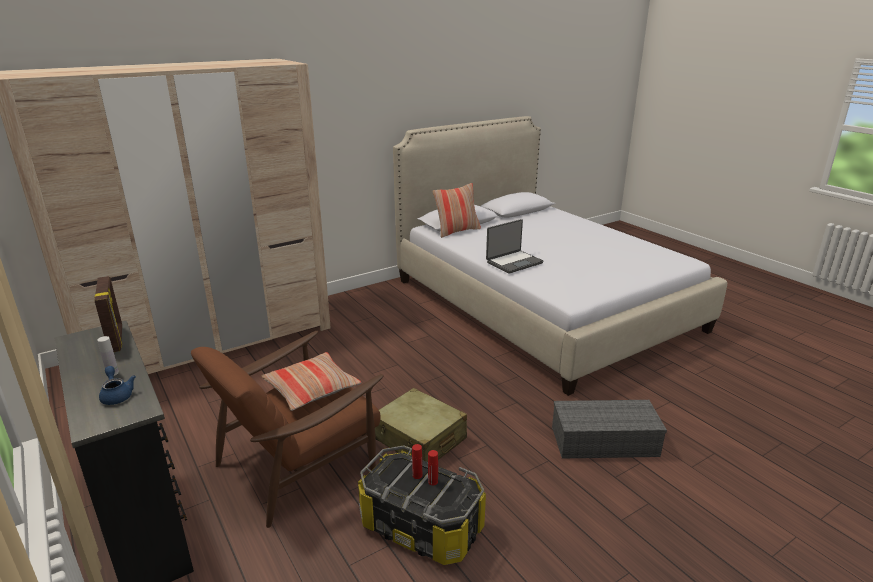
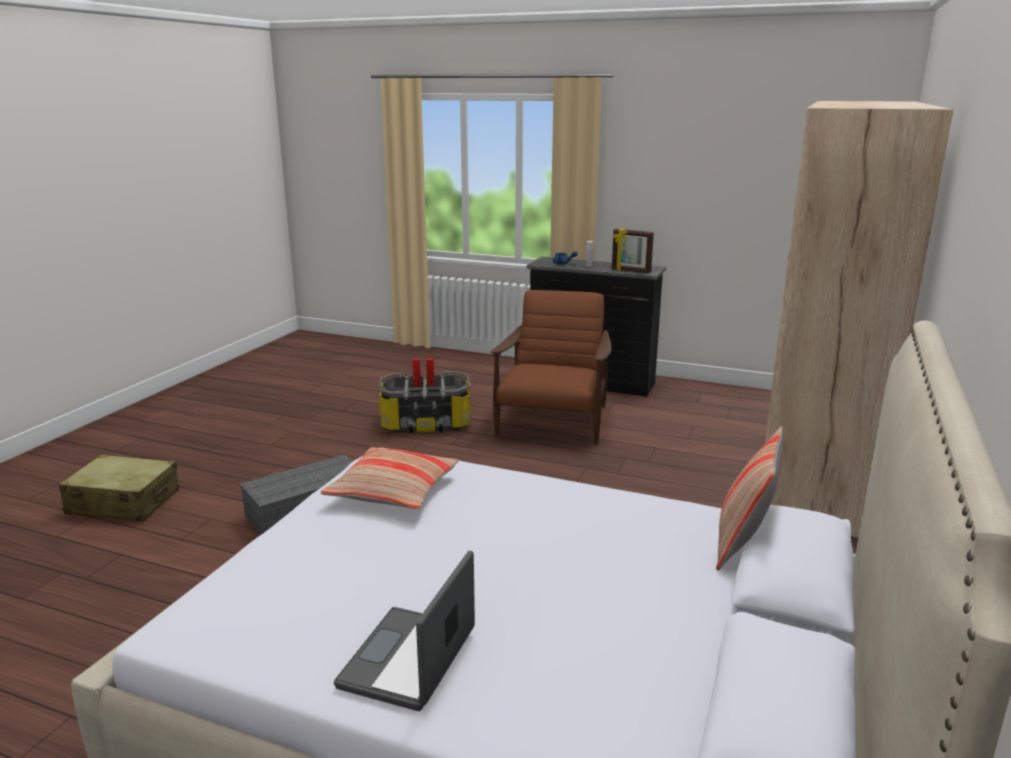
camera: 145 degrees right, 5 degrees down
(311, 388) = (560, 373): pillow -> pillow (393, 490)
(419, 439) = (485, 459): beige suitcase -> beige suitcase (124, 502)
(513, 262) = (526, 491): laptop -> laptop (410, 660)

